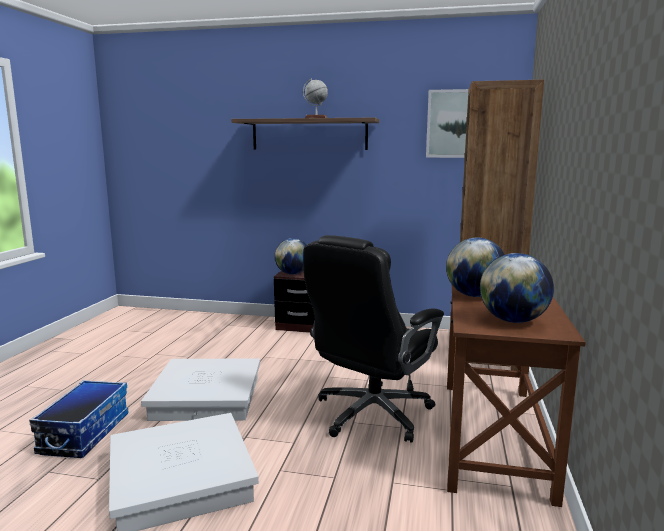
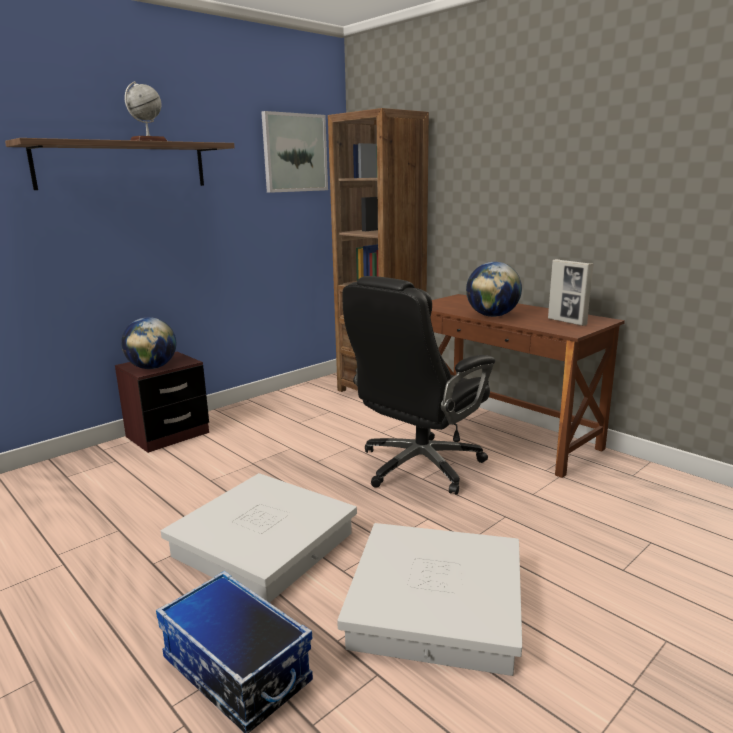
camera: 55 degrees left, 5 degrees up
(371, 414) = (418, 466): black office chair -> black office chair turned 60 degrees clockwise
(513, 321) = (567, 322): globe -> picture frame

